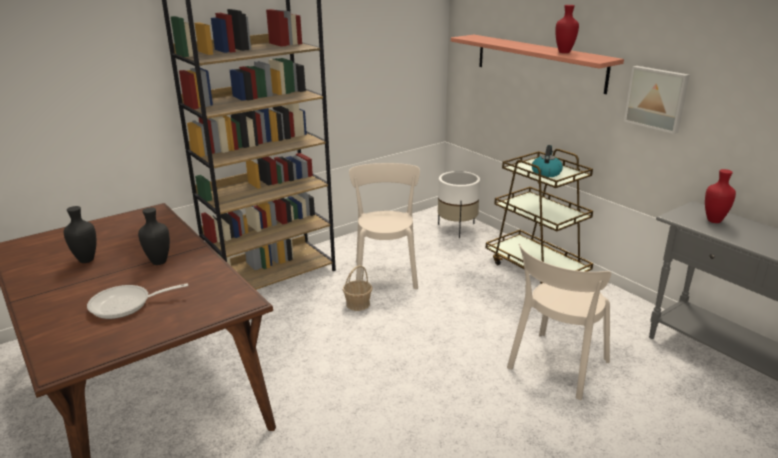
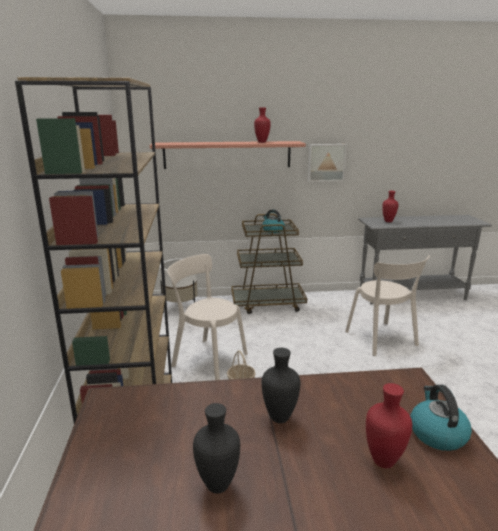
camera: 60 degrees left, 5 degrees down
(126, 305) = (384, 460): frying pan -> red vase
(167, 321) = (437, 433): none -> kettle

